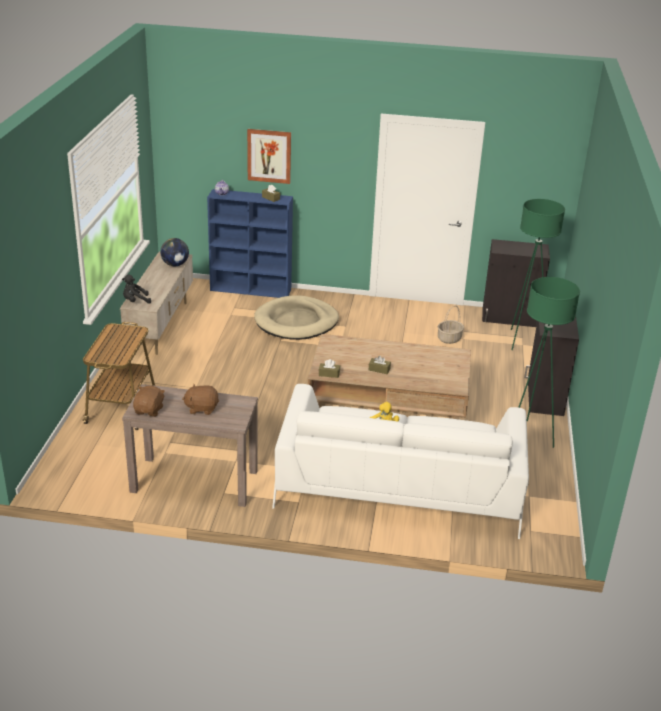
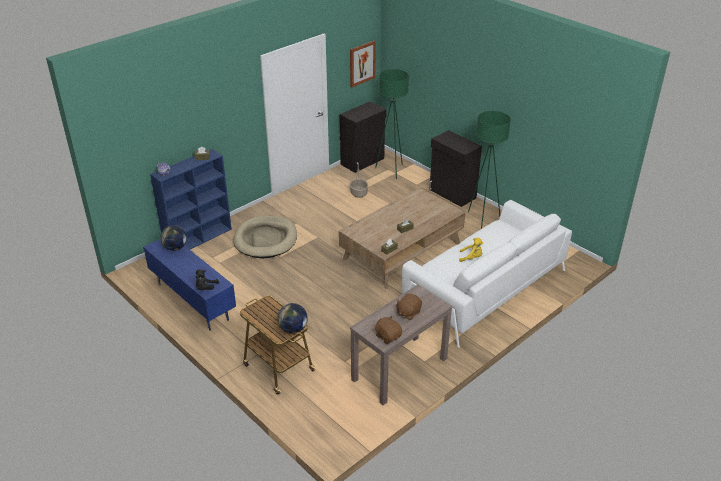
camera: 50 degrees left, 5 degrees up
(112, 359) = (293, 329): none -> globe
(161, 327) = (193, 302): beige tv stand -> blue tv stand
(269, 156) = (188, 125): picture -> picture (362, 63)

